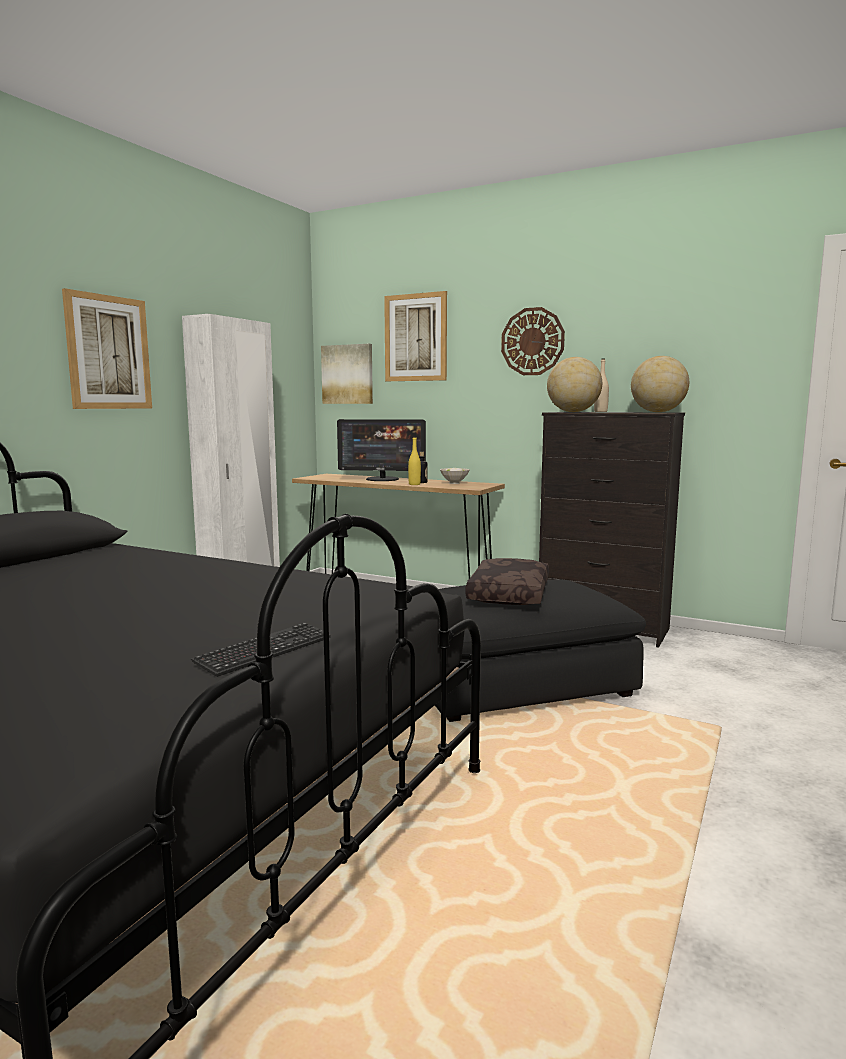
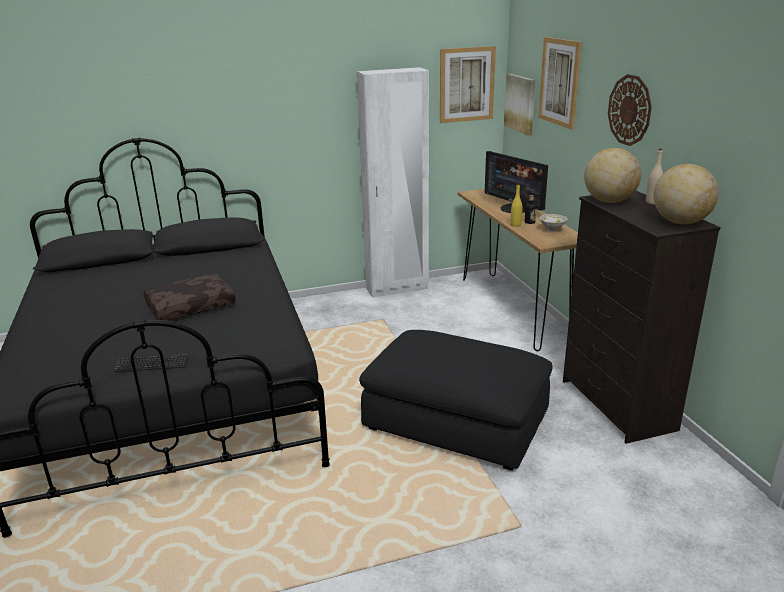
camera: 45 degrees right, 15 degrees up
(109, 352) = (294, 107): picture -> picture (466, 84)
(507, 594) = (445, 356): brown pillow -> brown pillow (191, 306)

